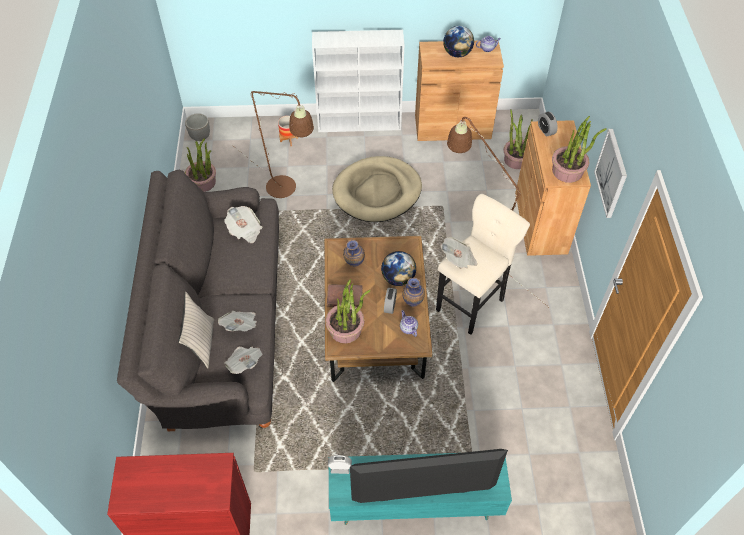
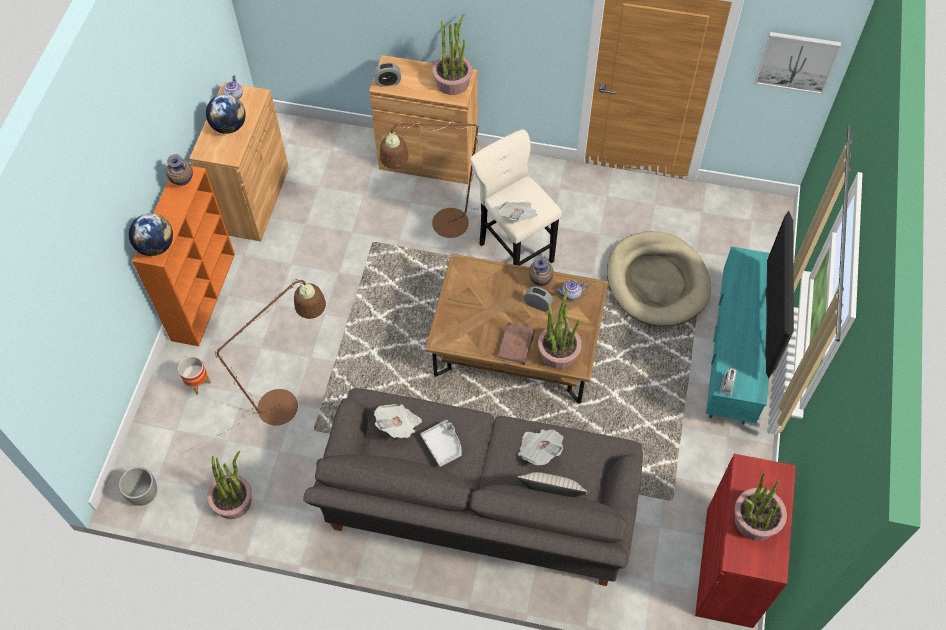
camera: 75 degrees left, 5 degrees up
(233, 261) = (443, 445): none -> grey tray
(244, 363) = (591, 453): newspaper -> none
(354, 264) = (471, 327): vase -> vase (183, 184)
(360, 123) = (203, 295): white bookcase -> orange bookcase
(377, 192) = (327, 302): beige dog bed -> beige dog bed (657, 281)
(398, 278) = (504, 289): globe -> globe (156, 246)
(516, 159) = (330, 154): potted plant -> potted plant (755, 520)
(612, 173) = (506, 35): picture -> picture (796, 61)

